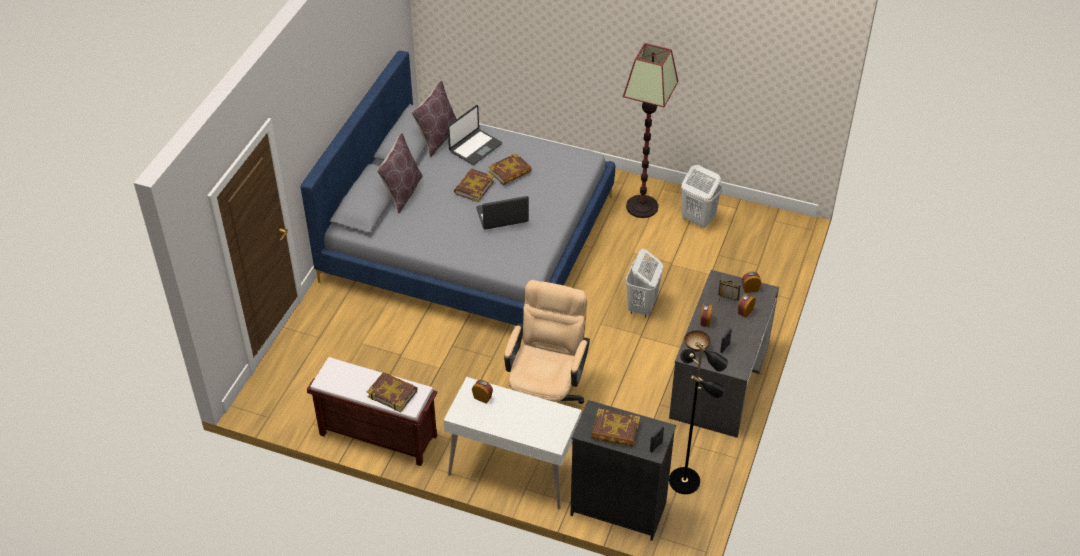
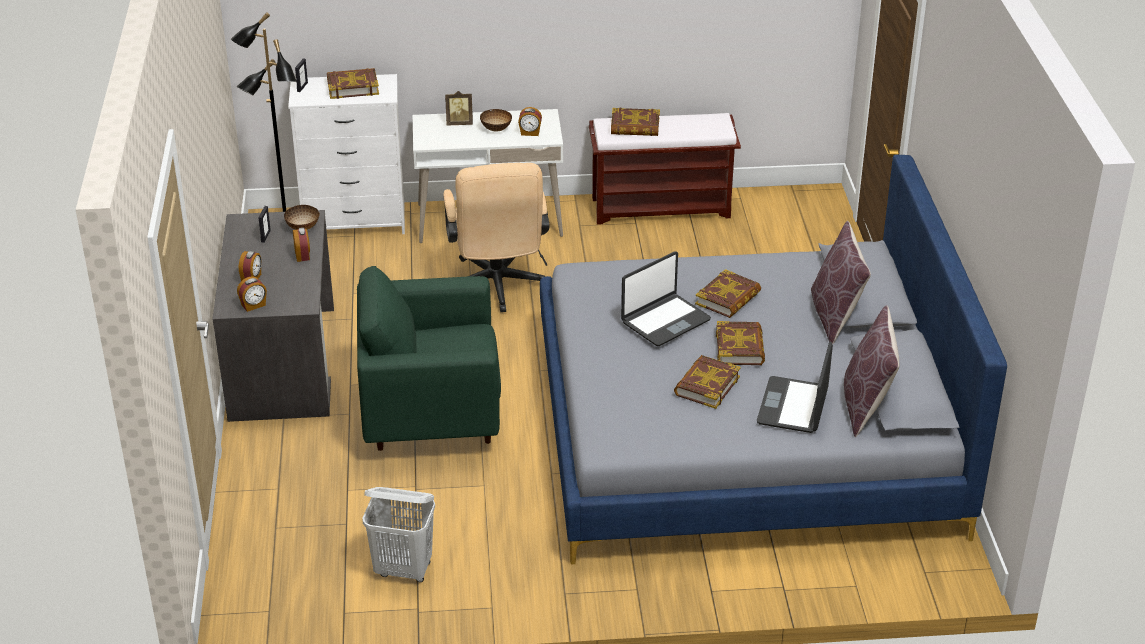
camera: 155 degrees right, 10 degrees down
(453, 221) = (728, 299): none -> book
(505, 411) = (496, 129): none -> bowl
(618, 508) = (354, 221): black dresser -> white dresser
(641, 207) = (509, 562): floor lamp -> none
(642, 307) = (430, 416): white laundry basket -> green armchair
(727, 301) = (281, 283): picture frame -> picture frame (459, 123)

